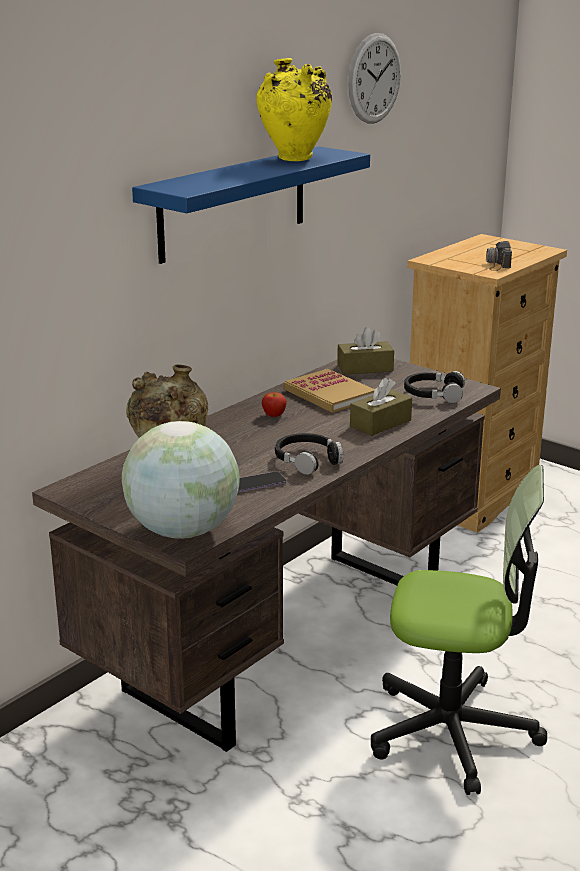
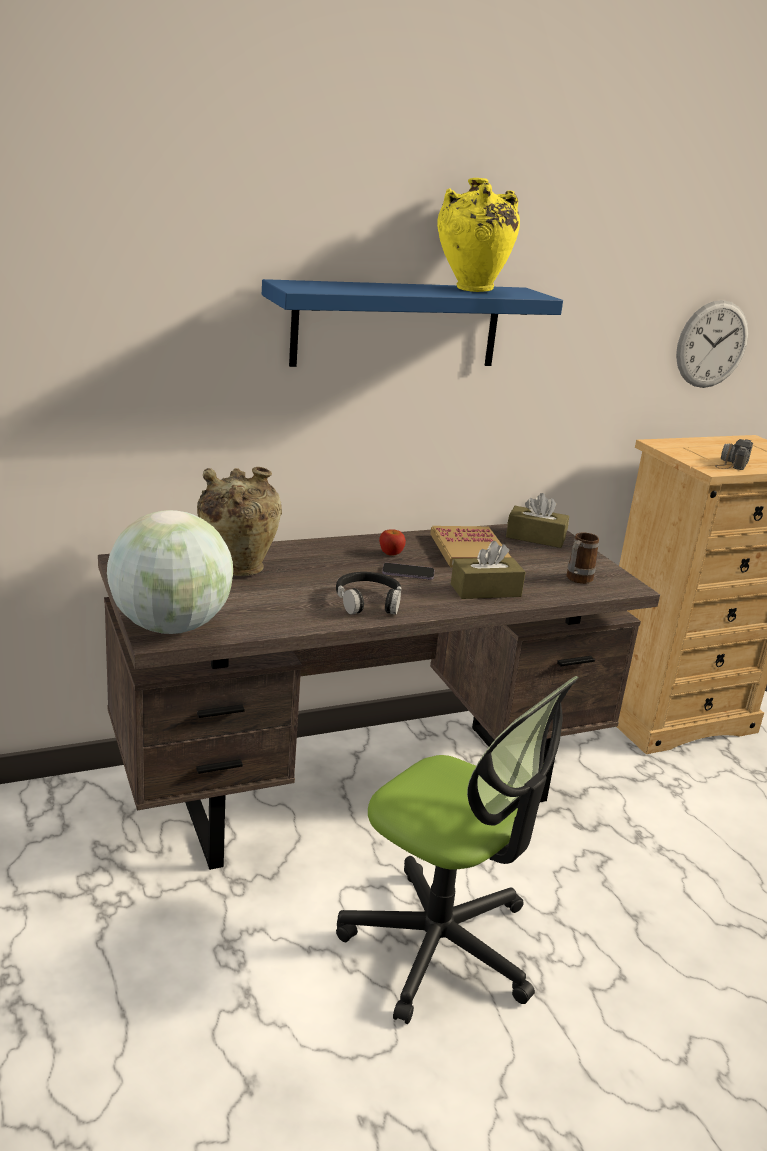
camera: 25 degrees right, 0 degrees up
(258, 484) = (294, 608): phone -> phone (408, 573)
(374, 78) = (620, 228): wall clock -> wall clock (712, 344)
(433, 394) = (576, 580): black headphones -> mug

